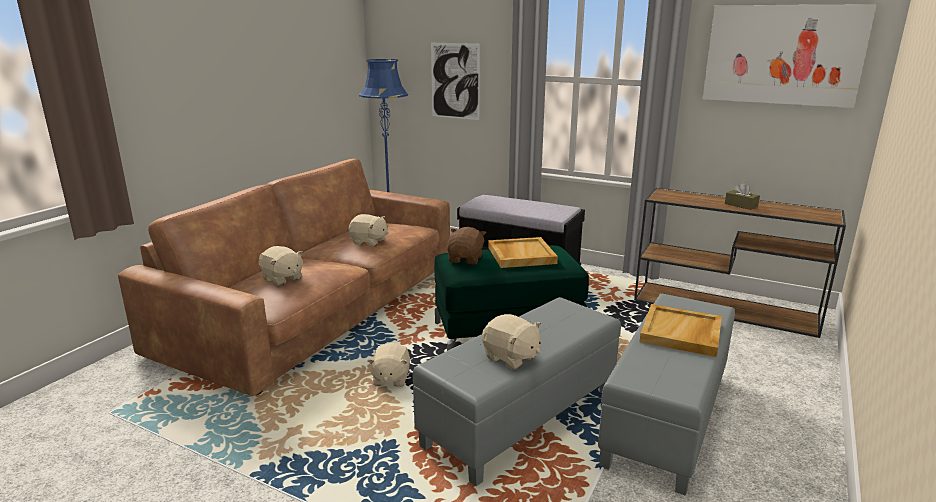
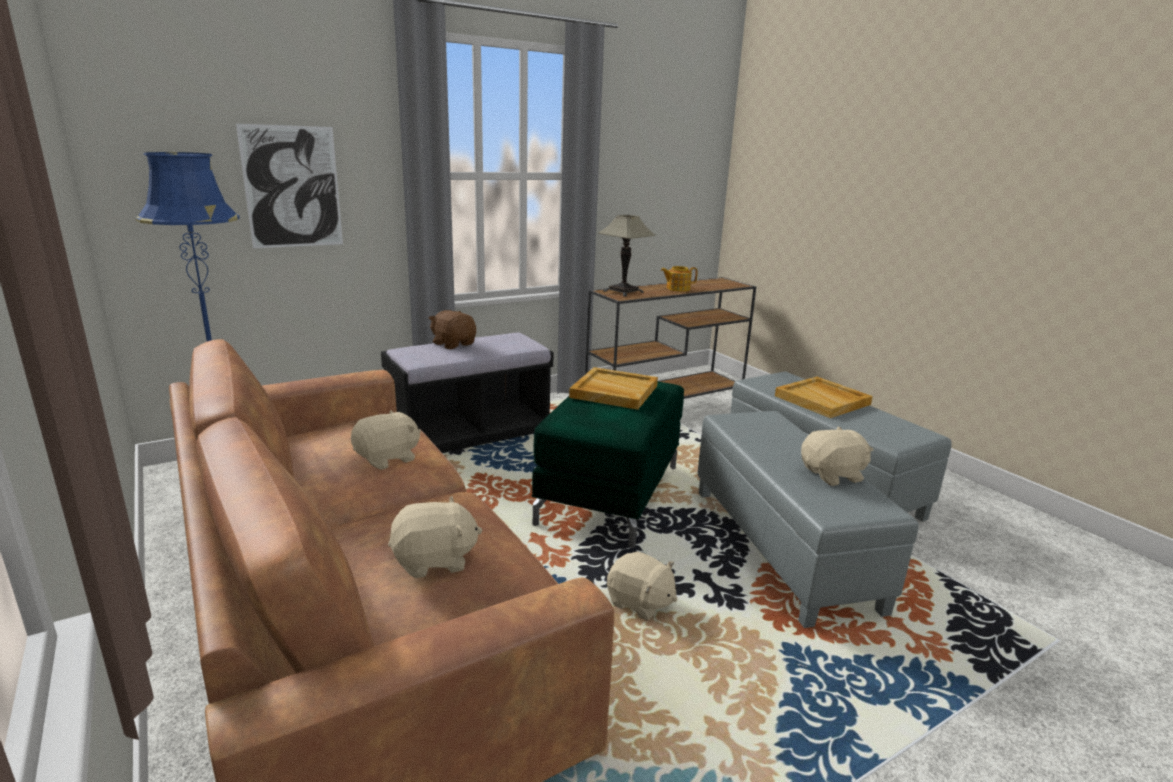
camera: 60 degrees left, 0 degrees up
(466, 259) = (588, 417): brown plush toy -> brown plush toy (453, 344)
(678, 195) = (623, 292): none -> table lamp
(741, 205) = (677, 289): brown tissue box -> teapot
(783, 55) = (665, 143): picture -> none

